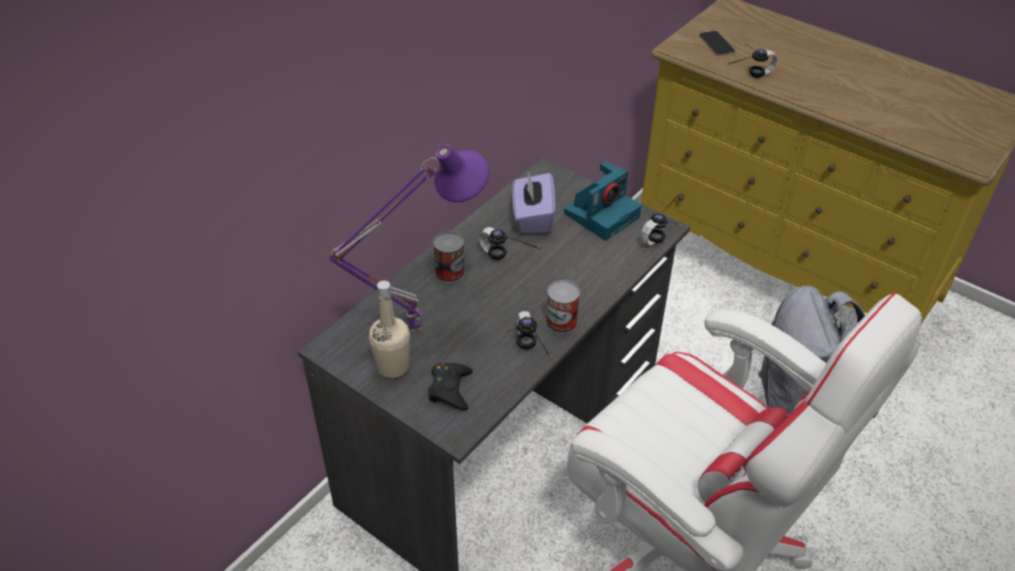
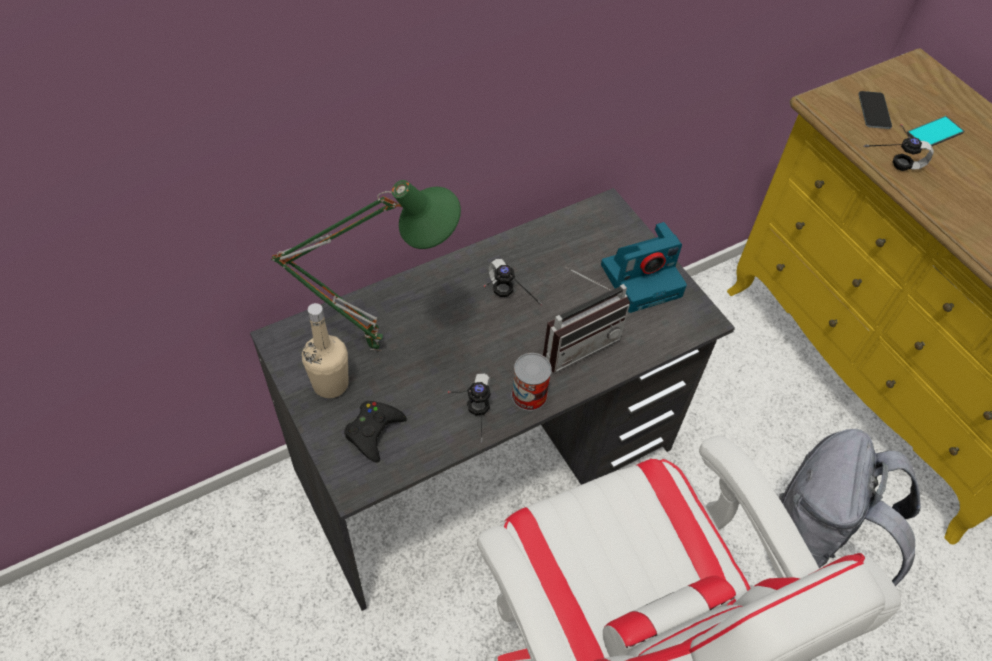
camera: 20 degrees right, 10 degrees up
(415, 327) = (376, 346): purple table lamp -> green table lamp
(449, 272) = (444, 294): can -> none
(532, 218) = (564, 259): purple tissue box -> none
(576, 273) = (576, 342): none -> radio
(667, 237) = (701, 332): headphones -> none
(766, 47) = (934, 133): none -> phone

